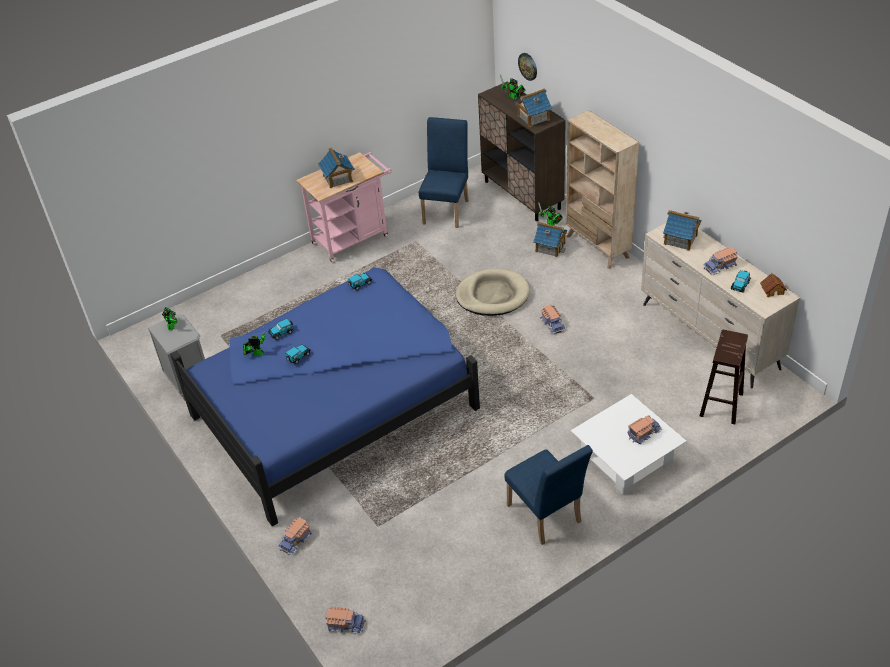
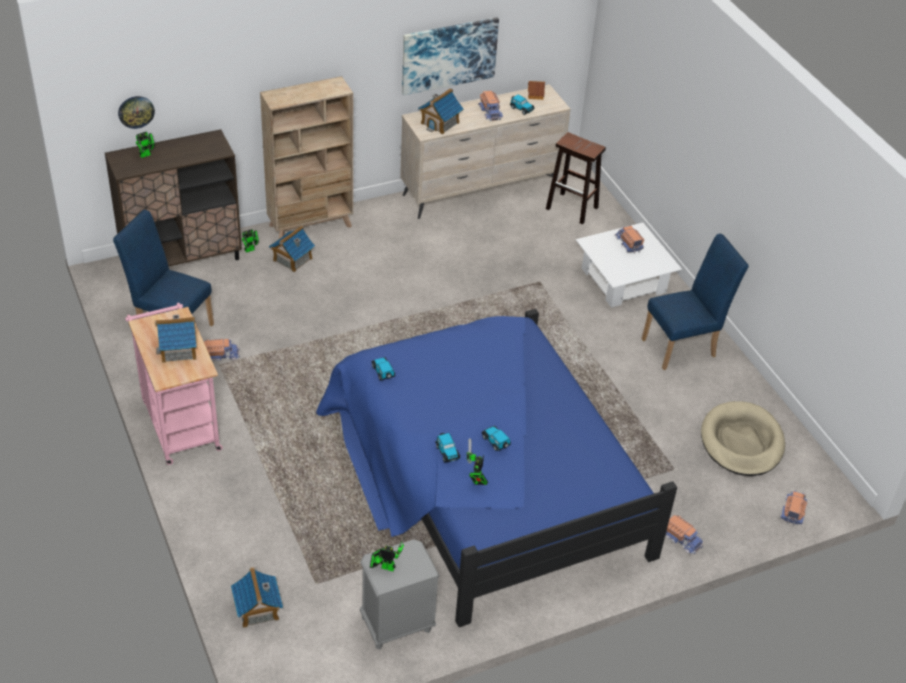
camera: 85 degrees left, 0 degrees up
(492, 295) = (353, 319): beige dog bed -> beige dog bed (741, 442)
(533, 118) = (201, 149): toy house -> toy house (257, 609)
(553, 324) = (421, 285): toy truck -> toy truck (221, 355)
(721, 193) = (449, 55): none -> picture

